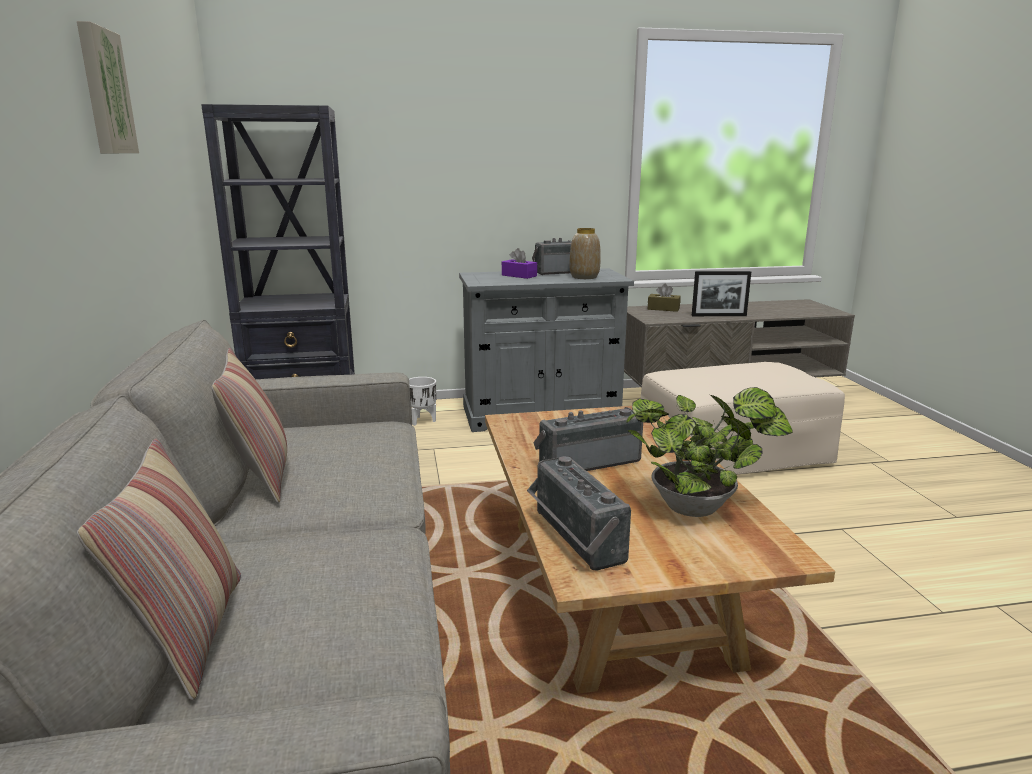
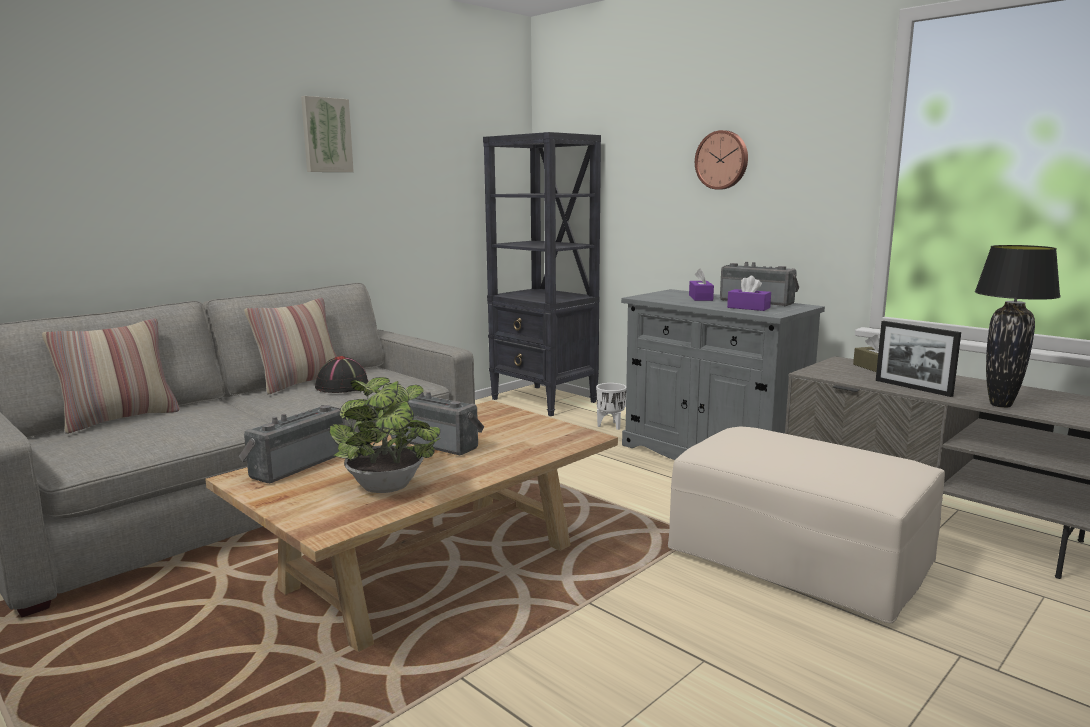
camera: 55 degrees right, 5 degrees down
(336, 458) = (343, 387): none -> black hat
(487, 144) = (722, 160): none -> wall clock
(584, 277) = (748, 308): vase -> purple tissue box
(773, 314) = (1001, 405): none -> black table lamp

